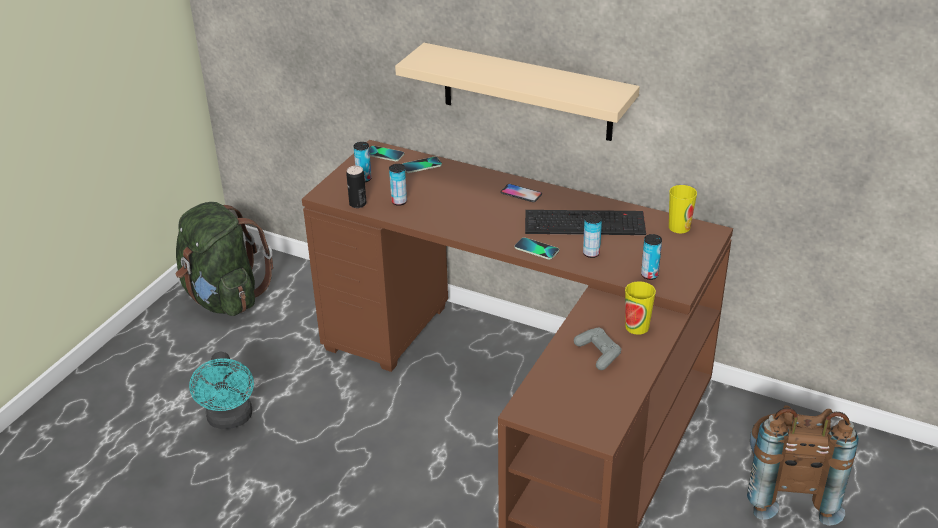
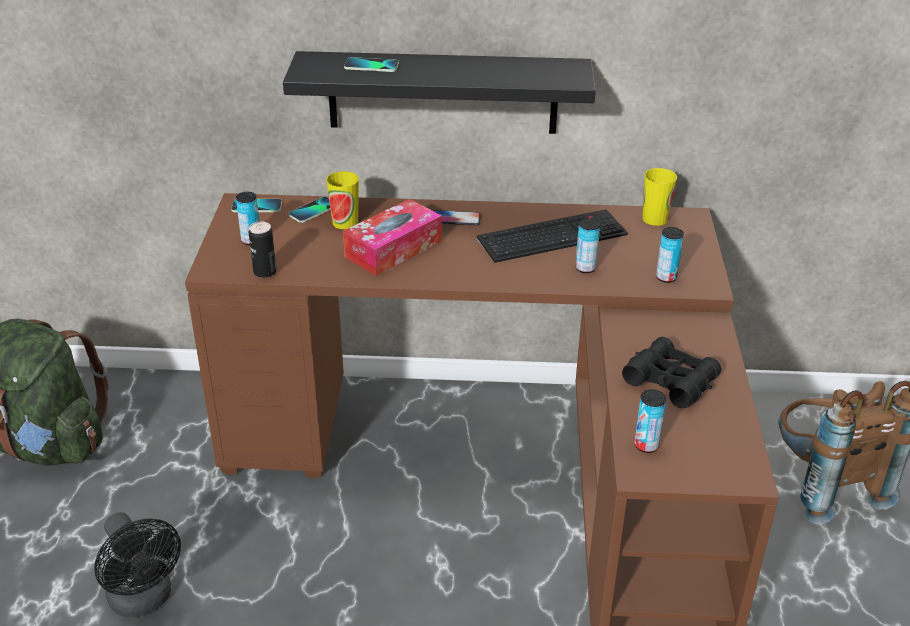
camera: 25 degrees left, 0 degrees up
(230, 420) = (144, 600): turquoise fan -> black fan
(399, 201) = (316, 258): can -> can (646, 445)
(458, 207) = (393, 249): none -> tissue box
(527, 92) = (443, 92): beige shelf -> black shelf
(536, 249) = (521, 278): phone -> phone (371, 66)
(598, 353) = (670, 381): grey game controller -> black binoculars
(637, 327) = (687, 339): cup -> cup (345, 222)

